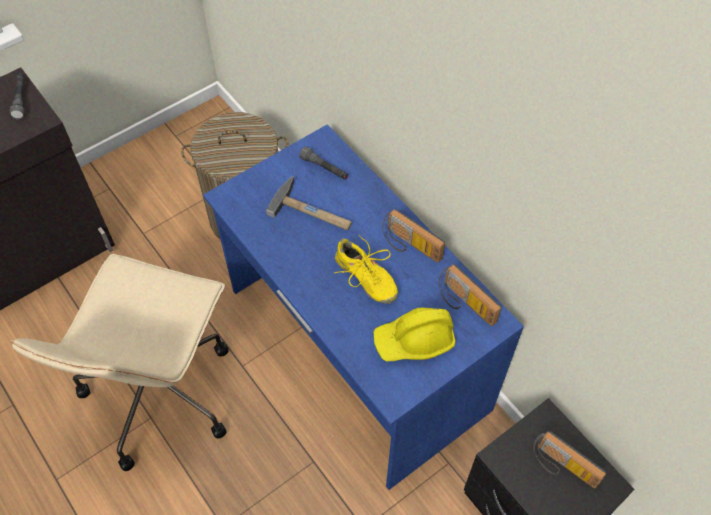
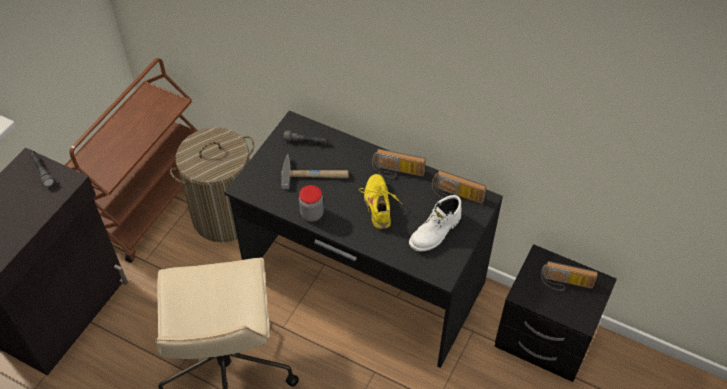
camera: 25 degrees left, 5 degrees down
(179, 172) = (148, 203): none -> brown cart
(283, 258) = (312, 214): none -> jar
(355, 350) = (363, 281): blue desk -> black desk
(365, 278) = (379, 205): yellow shoe -> yellow shoe turned 120 degrees counterclockwise
(414, 340) = (436, 233): yellow hard hat -> white boot

